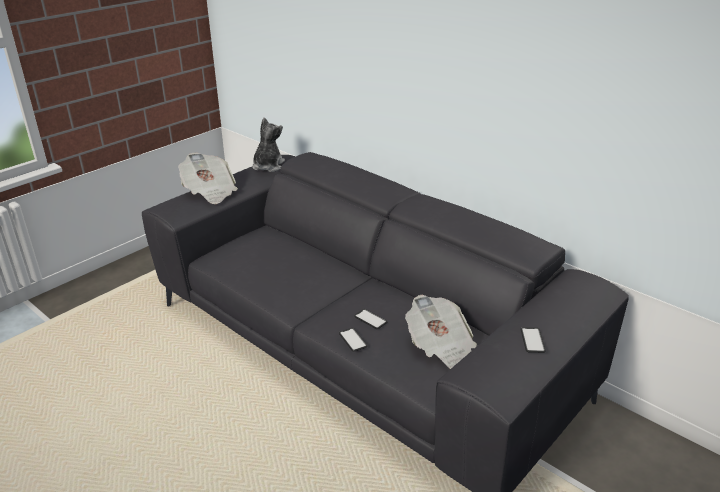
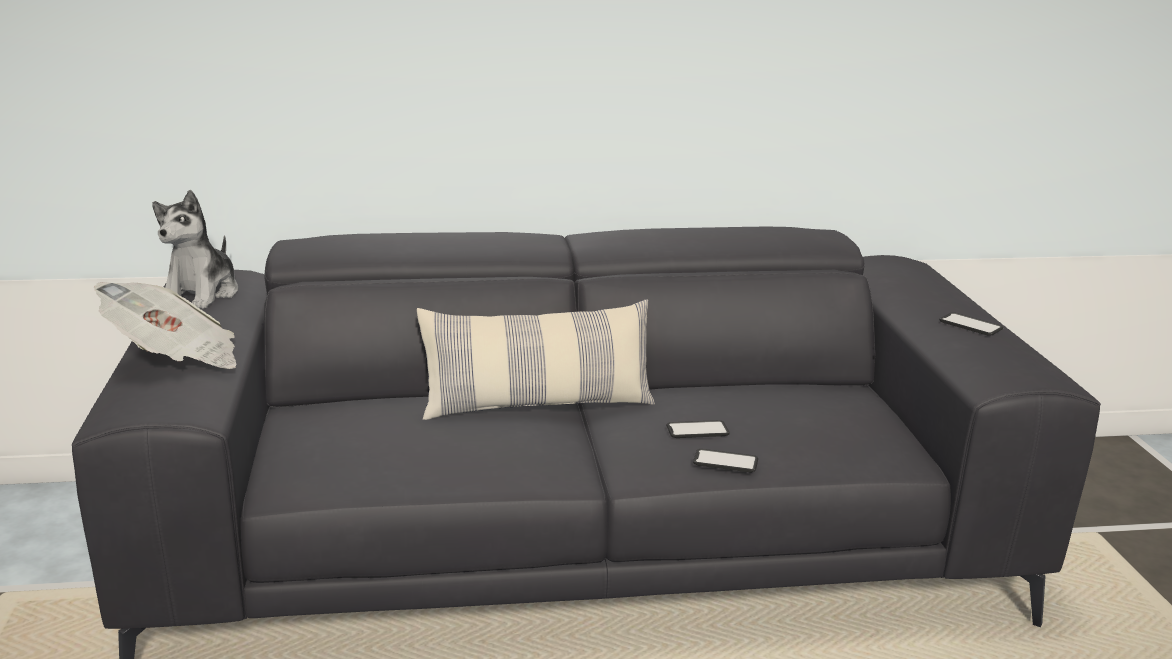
camera: 50 degrees left, 10 degrees down
(268, 166) = (202, 294): plush toy -> plush toy turned 135 degrees counterclockwise
(339, 272) = (537, 406): none -> pillow
(440, 347) = (824, 416): newspaper -> none

